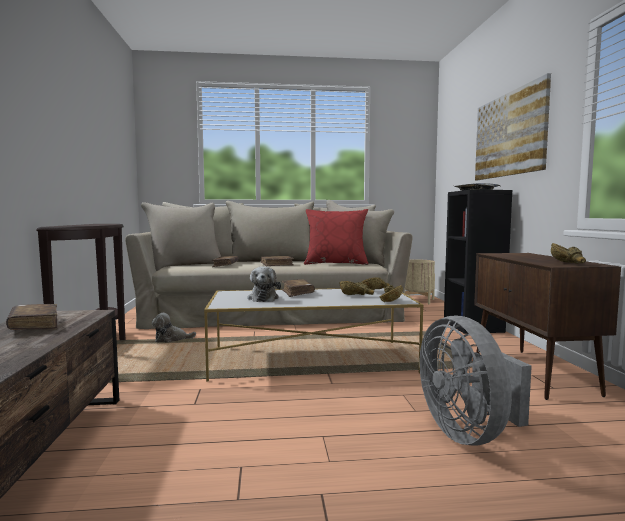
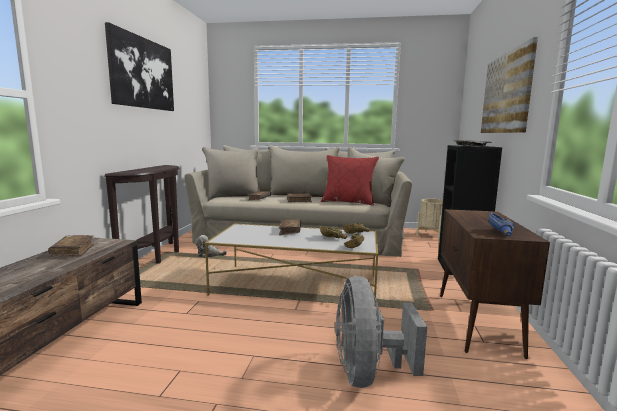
camera: 15 degrees right, 5 degrees up
(74, 98) = (142, 73): none -> picture
(263, 298) = (258, 235): plush toy -> none
(570, 263) = (503, 233): brown bowl -> blue bowl

